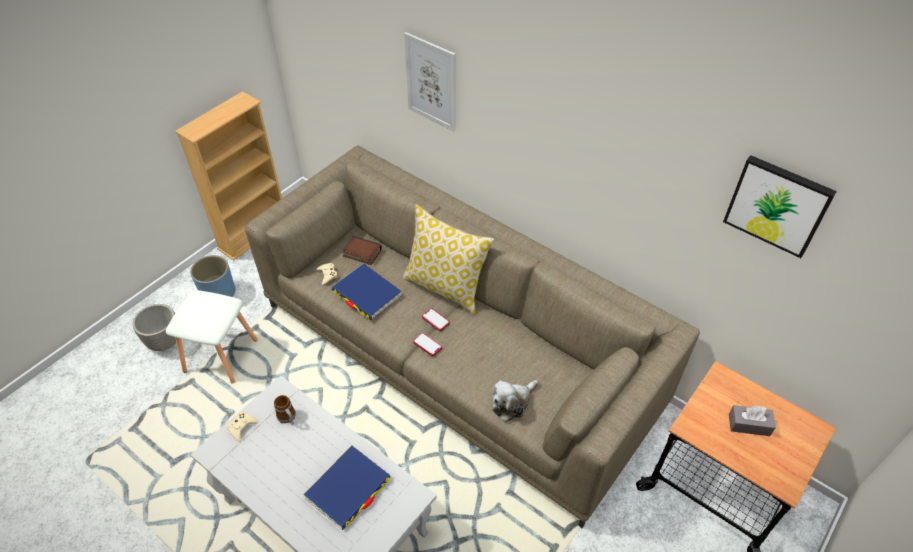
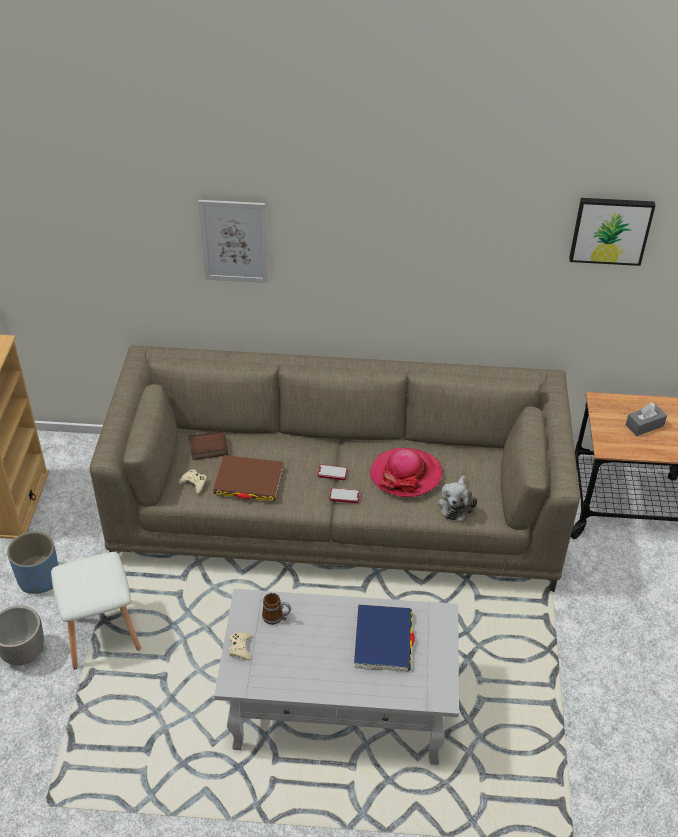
camera: 35 degrees left, 5 degrees down
(367, 294) = (249, 481): blue book -> brown book
(445, 287) = (315, 442): pillow -> none
(492, 353) = (406, 475): none -> hat

